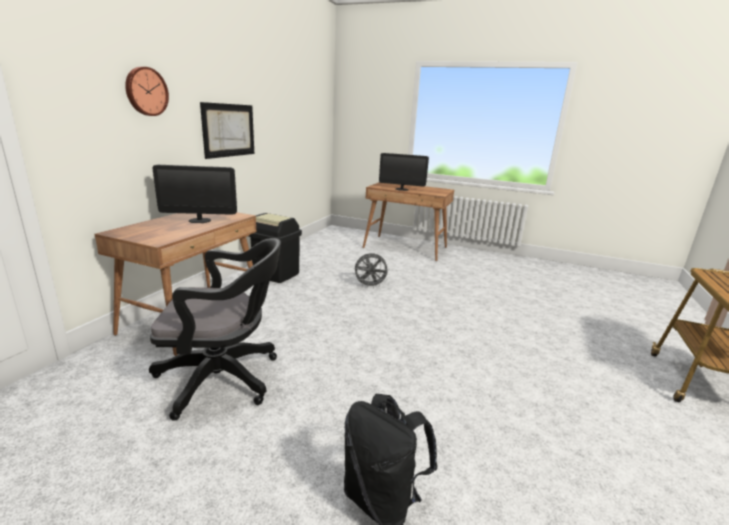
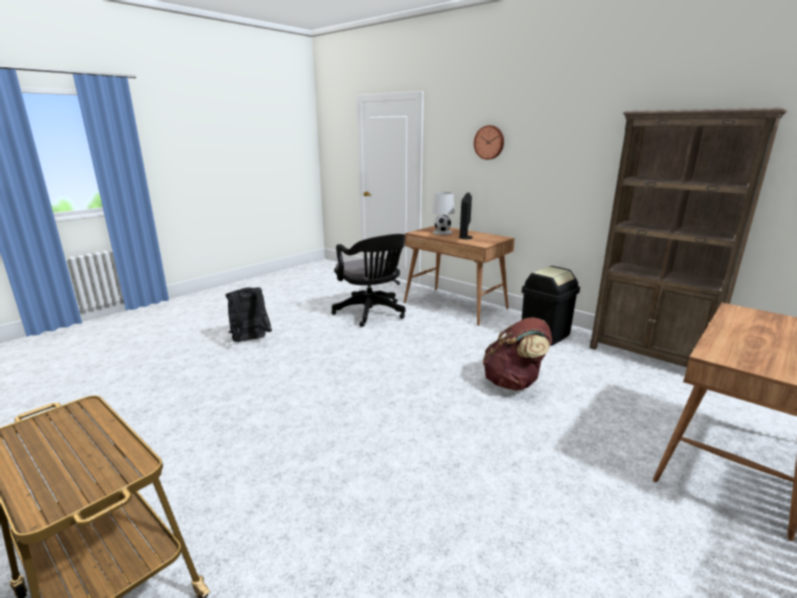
camera: 110 degrees right, 0 degrees up
(163, 229) = (442, 232): none -> white table lamp
(225, 378) = (372, 313): black office chair -> black office chair turned 45 degrees counterclockwise
(229, 130) = (570, 176): picture -> none
(304, 249) = (649, 356): none -> brown bookcase
(370, 286) = (514, 383): grey fan -> brown backpack
(401, 189) = (733, 327): monitor -> none

